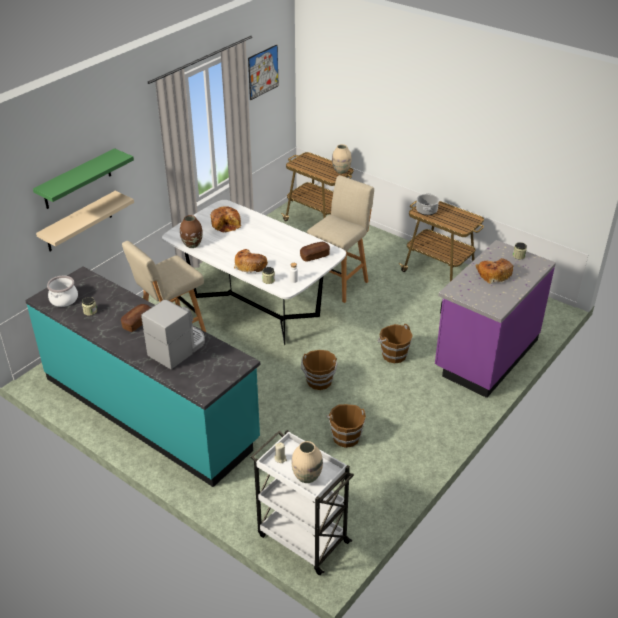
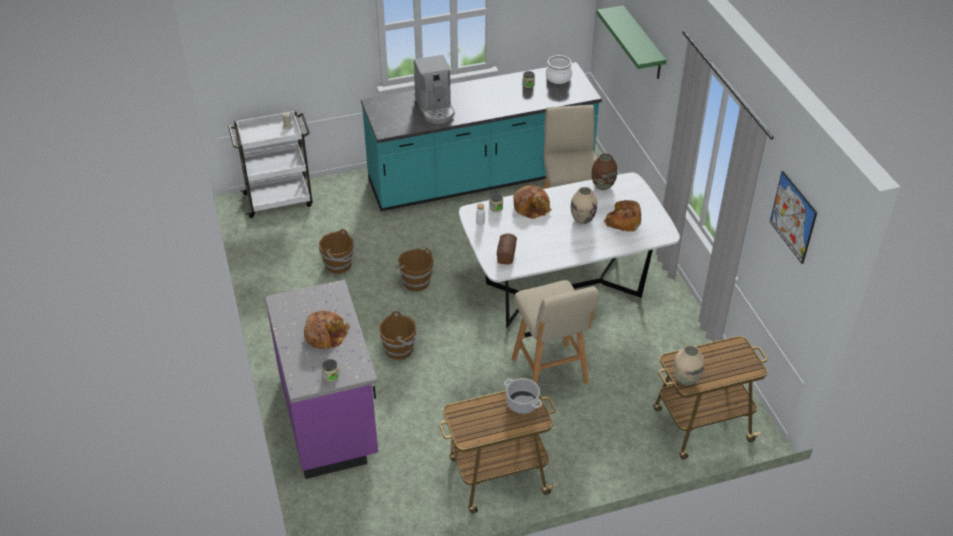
camera: 125 degrees right, 5 degrees up
(79, 222) = (635, 80): beige shelf -> none
(137, 322) = (489, 101): bread -> none
(307, 477) = (259, 130): beige vase -> beige vase (582, 219)

